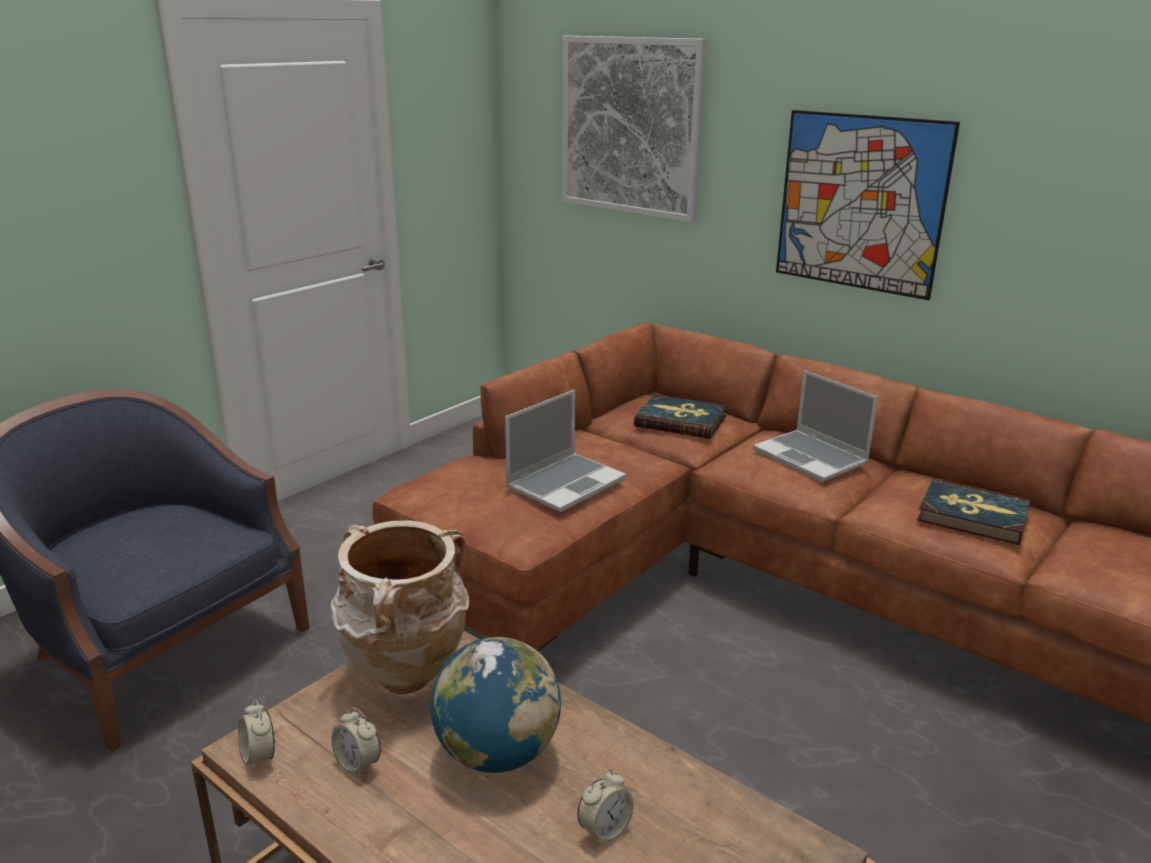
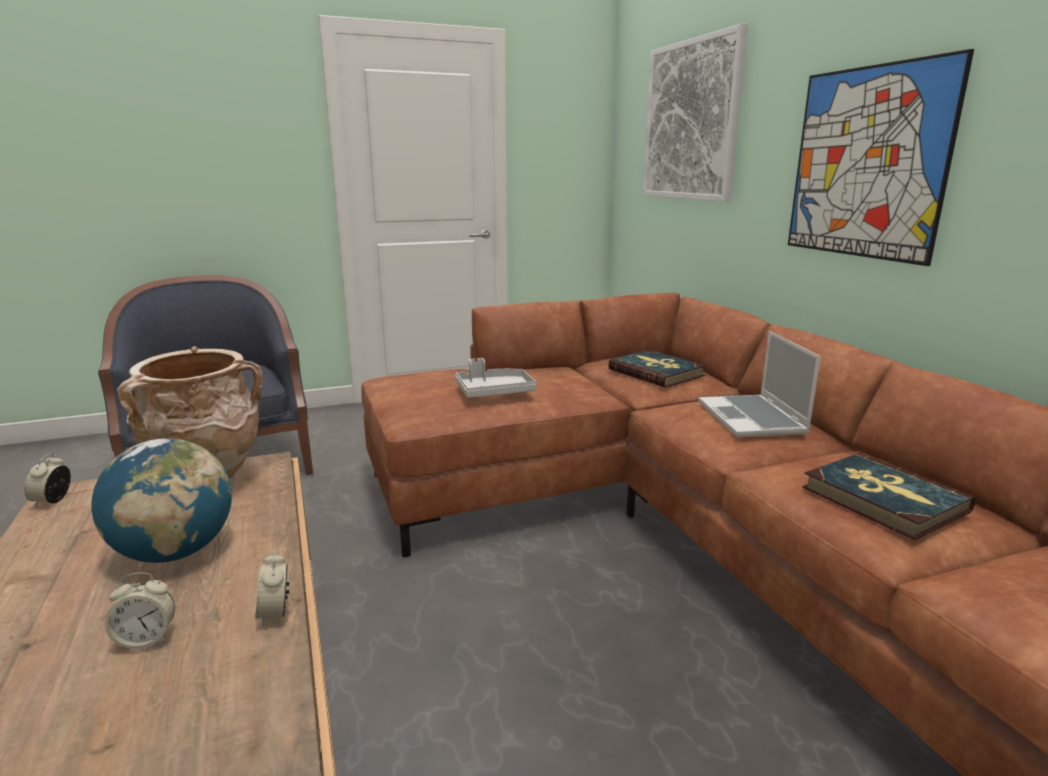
camera: 30 degrees right, 5 degrees down
(358, 764) = (90, 525): alarm clock -> alarm clock (275, 613)
(566, 483) = (494, 392): laptop -> grey tray

